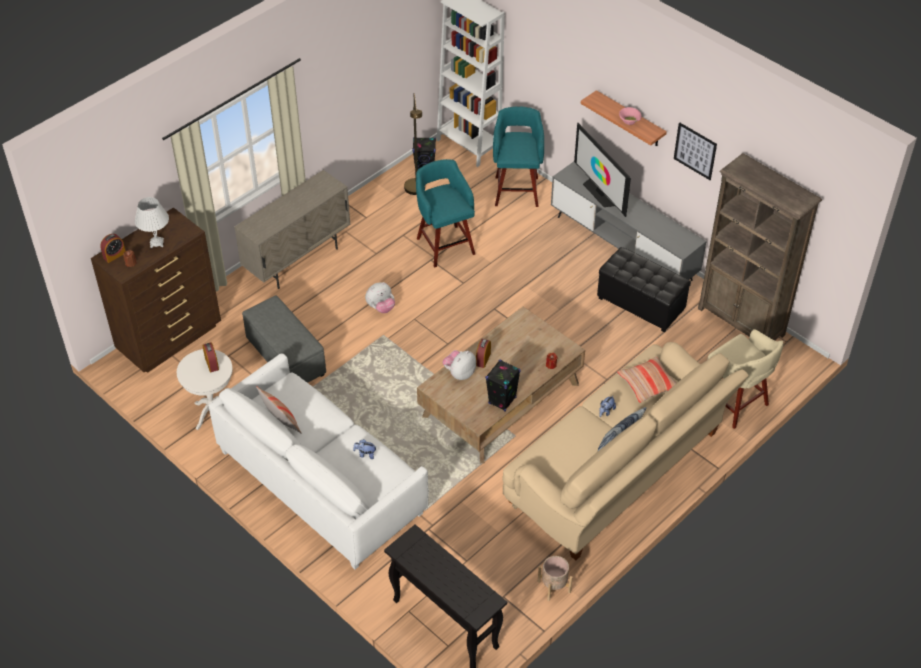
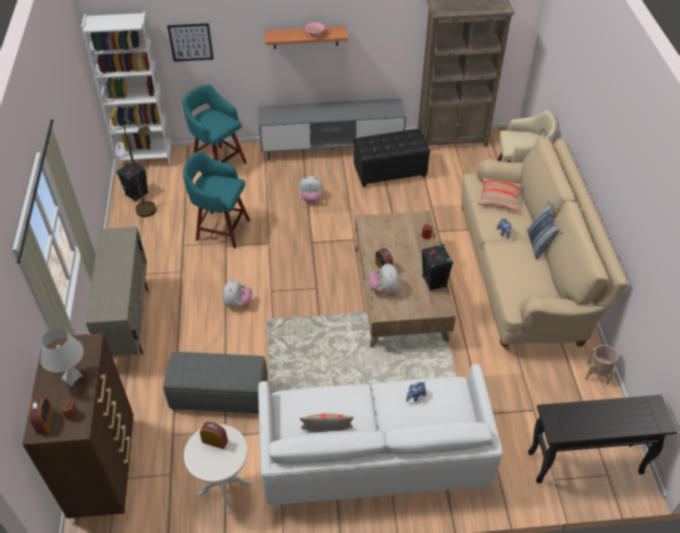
camera: 50 degrees left, 0 degrees up
(544, 275) = (311, 198): none -> plush toy
(600, 193) = (302, 114): television -> none
(695, 151) = (377, 27): picture -> picture (190, 42)

